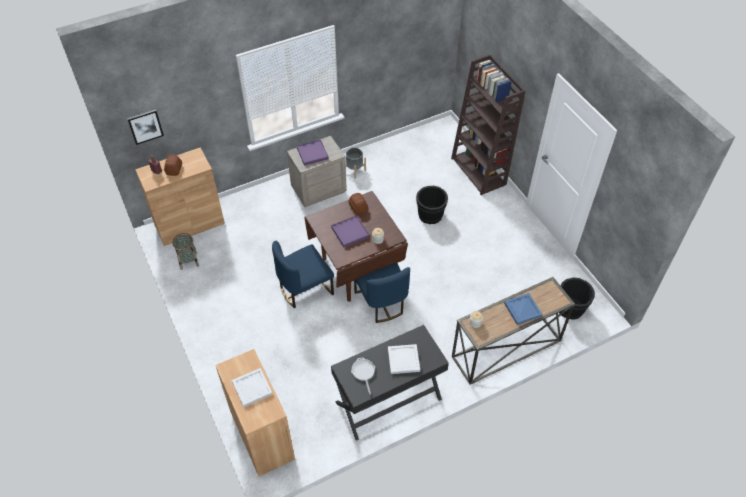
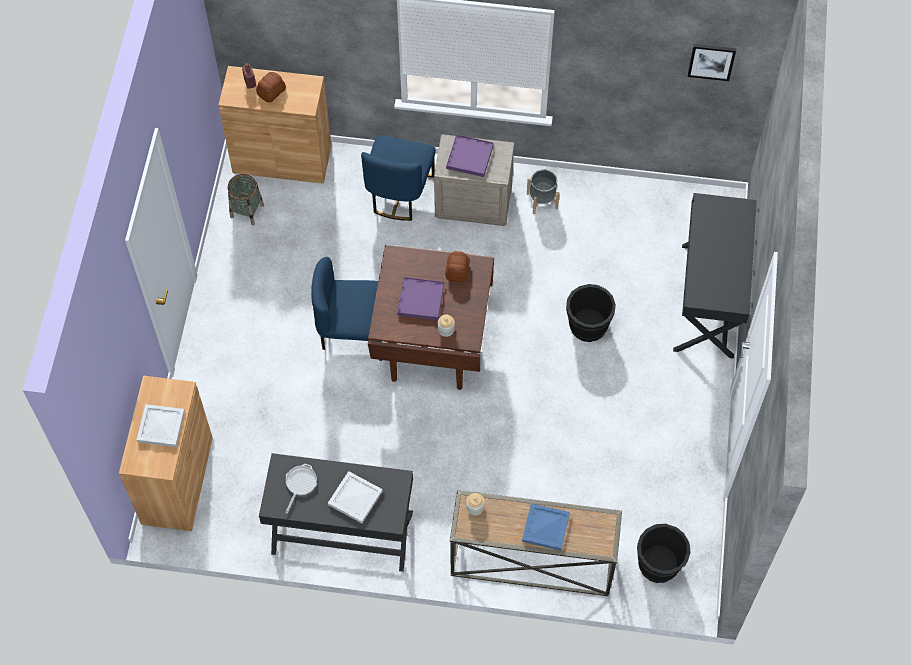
camera: 35 degrees right, 10 degrees up
(145, 126) = (253, 24): picture -> picture (711, 61)
(381, 302) = (430, 406): blue chair -> blue chair (399, 193)
(479, 171) = (709, 300): brown bookcase -> black desk

